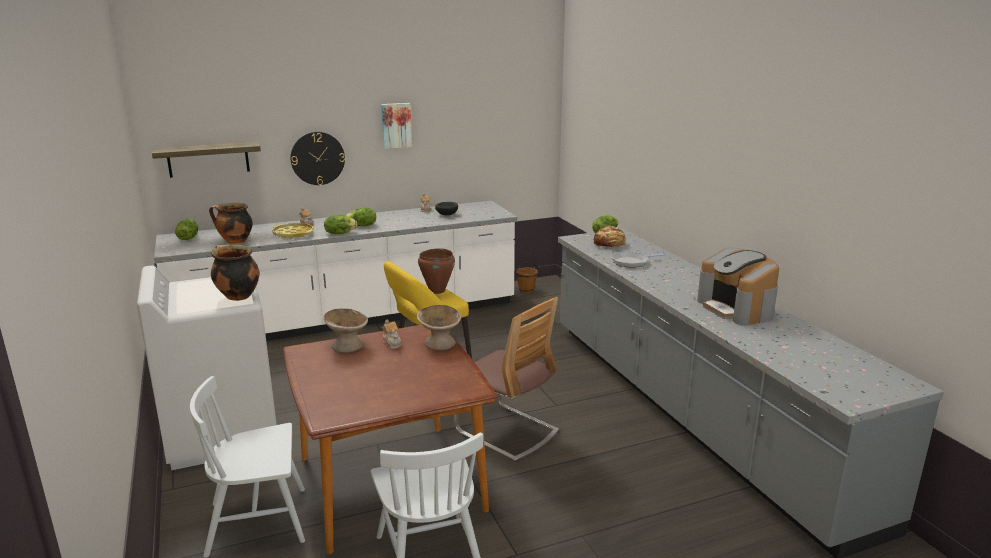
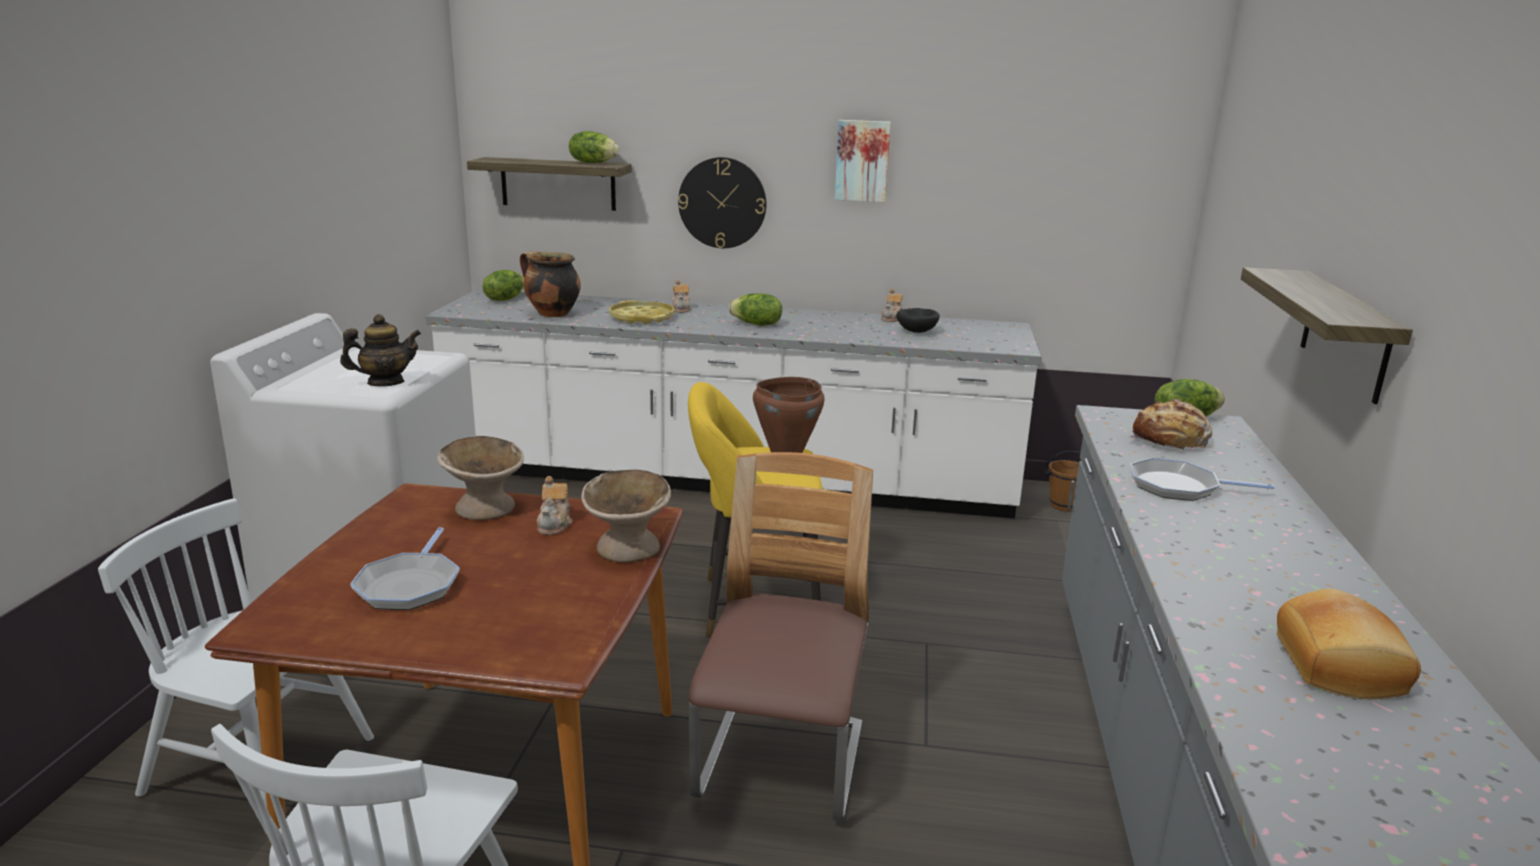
camera: 30 degrees right, 0 degrees up
(237, 296) = (385, 383): cooking pot -> teapot
(340, 233) = (708, 329): lettuce -> lettuce (593, 163)
(366, 384) = (410, 585): none -> frying pan
(506, 432) = (781, 764): chair -> chair turned 150 degrees counterclockwise
(676, 187) = (1345, 335): none -> shelf
(736, 309) = (1342, 667): coffee machine -> bread

